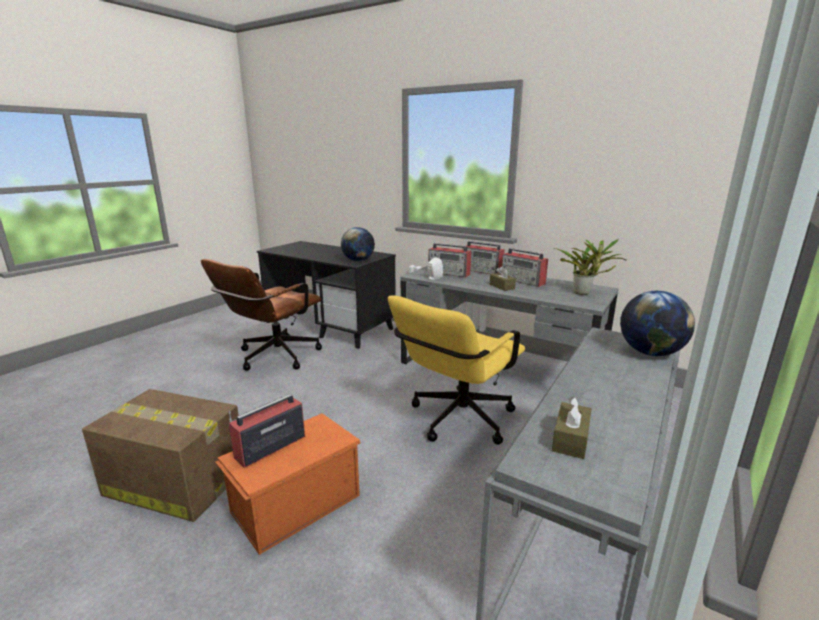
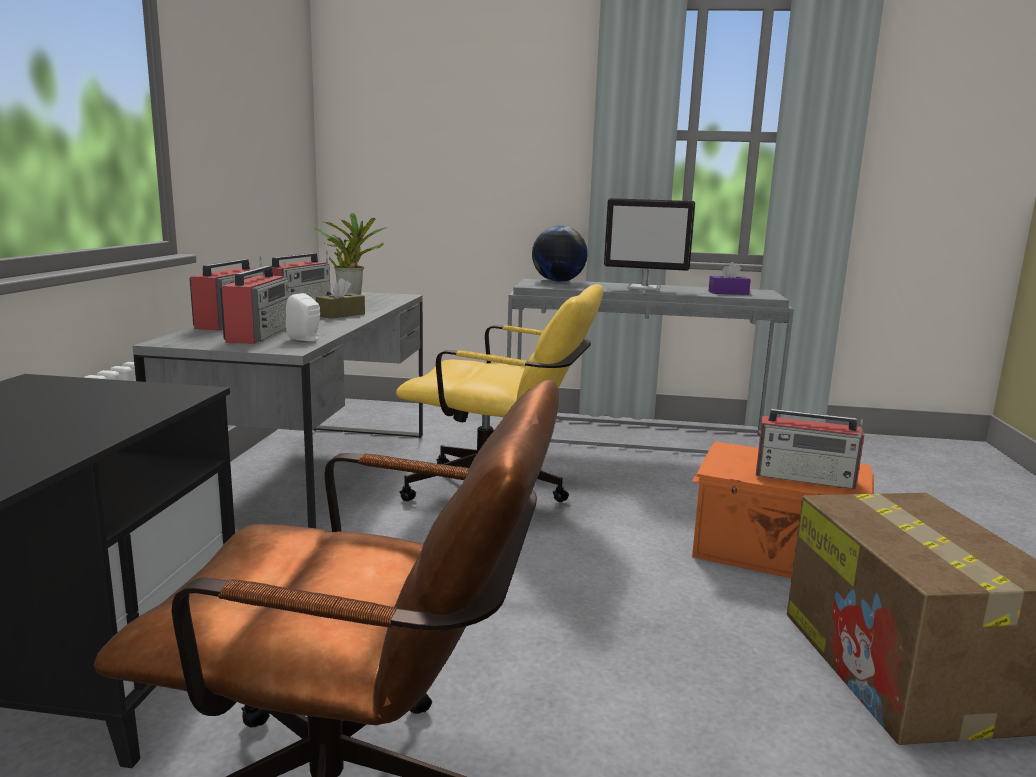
camera: 115 degrees left, 5 degrees down
(358, 260) = (131, 394): globe -> none
(570, 439) = (728, 293): brown tissue box -> purple tissue box
(600, 386) = (644, 288): none -> monitor

